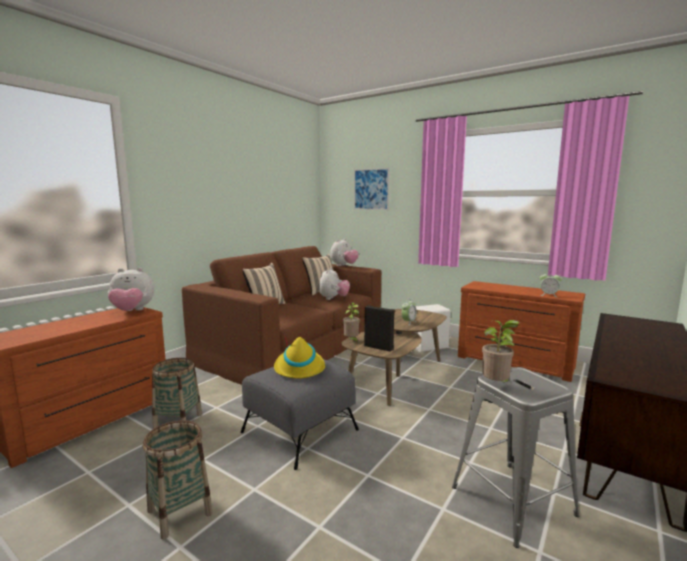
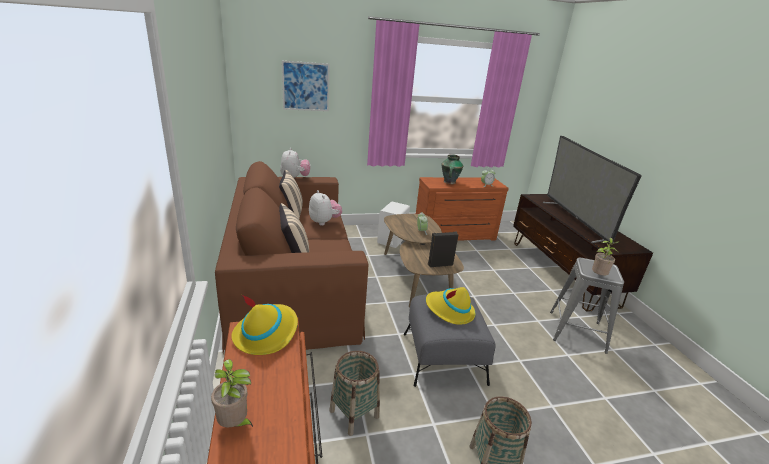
camera: 50 degrees left, 15 degrees up
(132, 311) = (266, 333): plush toy -> yellow hat
(351, 341) = (412, 265): potted plant -> potted plant (235, 424)
(499, 287) = (449, 182): none -> vase
(630, 345) = (574, 220): none -> television

